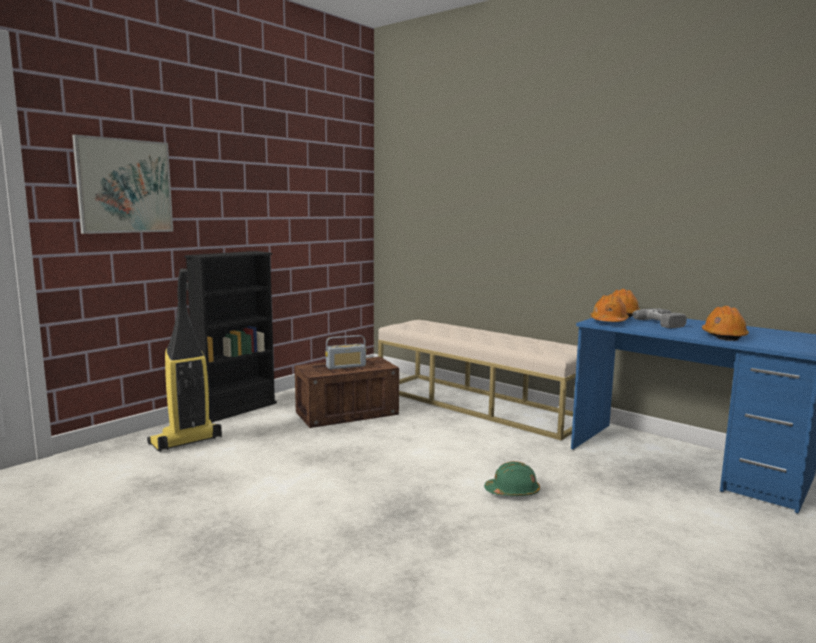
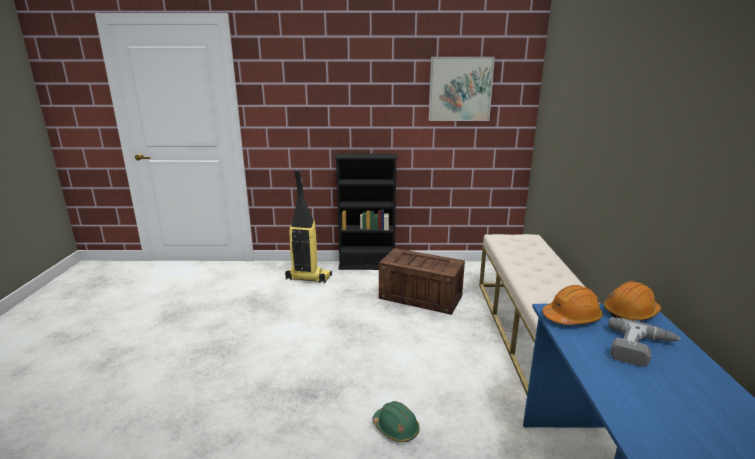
camera: 50 degrees right, 10 degrees up
(125, 186) = (296, 105): picture -> picture (460, 89)
(346, 366) = (422, 261): radio -> none
(723, 336) = (648, 408): orange hard hat -> none

